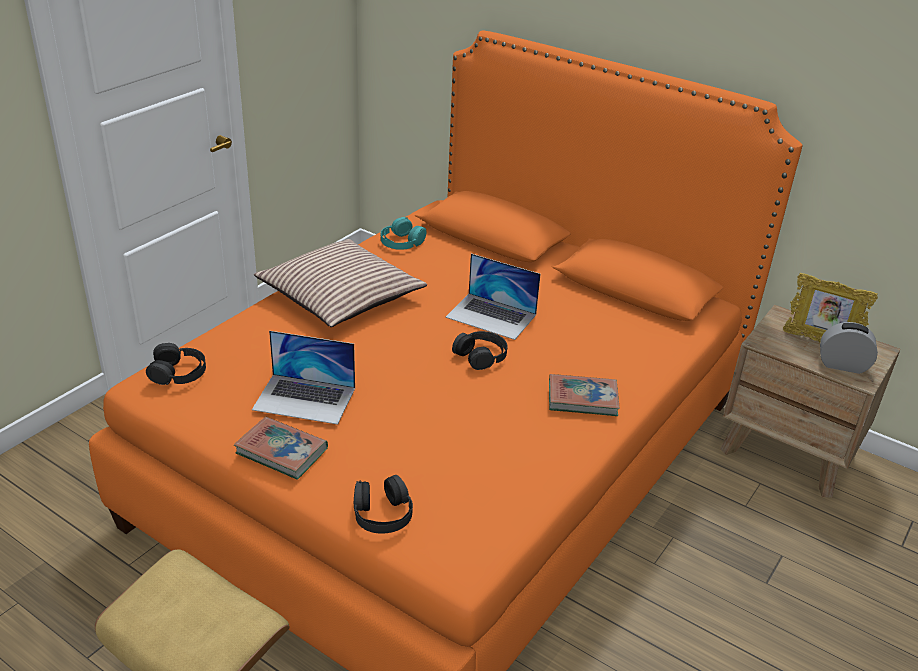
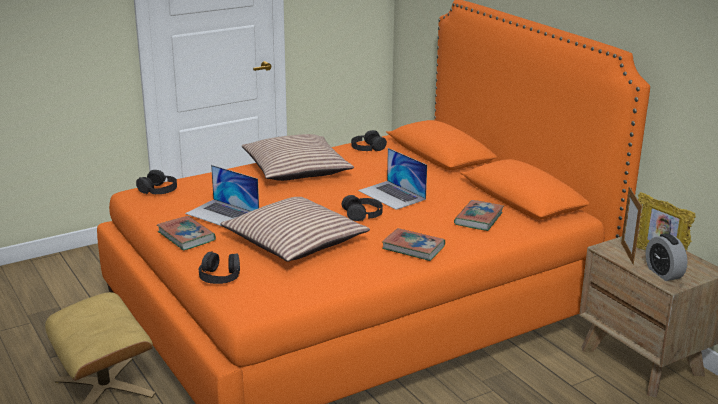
camera: 25 degrees right, 10 degrees down
(401, 242) = (367, 147): turquoise headphones -> black headphones
(433, 424) = (295, 242): none -> pillow
(617, 333) = (478, 219): none -> book
(787, 344) = (627, 253): none -> picture frame
(842, 365) = (663, 273): alarm clock -> alarm clock turned 150 degrees counterclockwise

